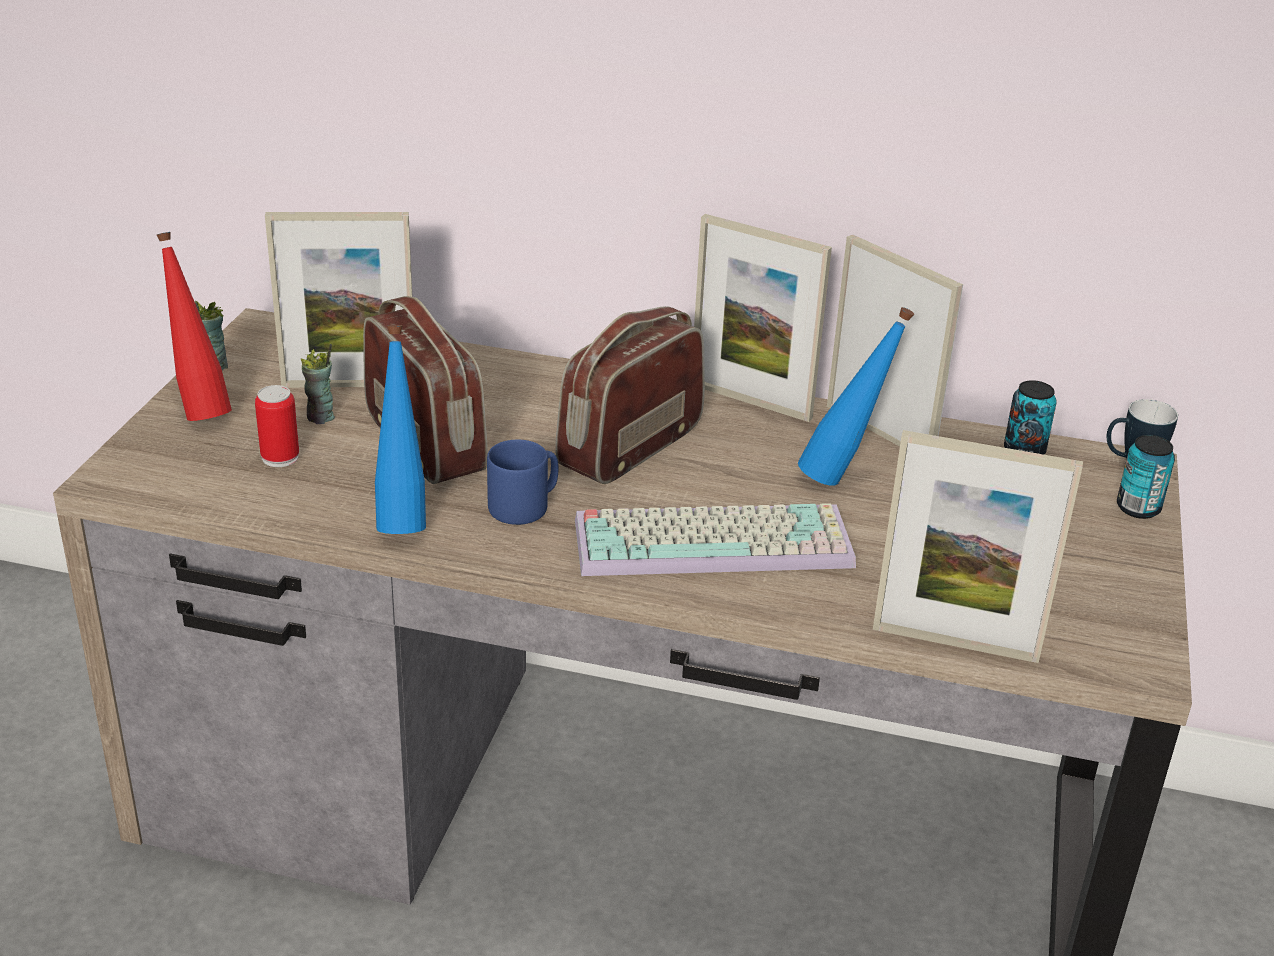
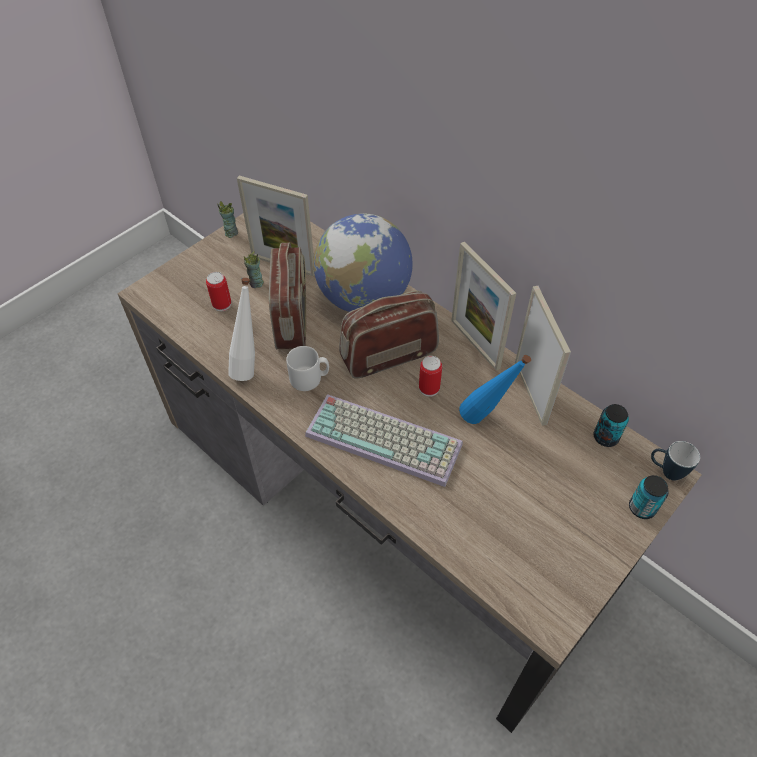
camera: 30 degrees right, 20 degrees up
(200, 410) = (207, 260): red bottle -> none
(402, 519) = (249, 365): blue bottle -> white bottle
(524, 506) = (309, 378): blue mug -> white mug
(527, 392) = (364, 298): none -> globe
(728, 467) = (429, 388): none -> can
(955, 643) = (459, 562): picture frame -> none

